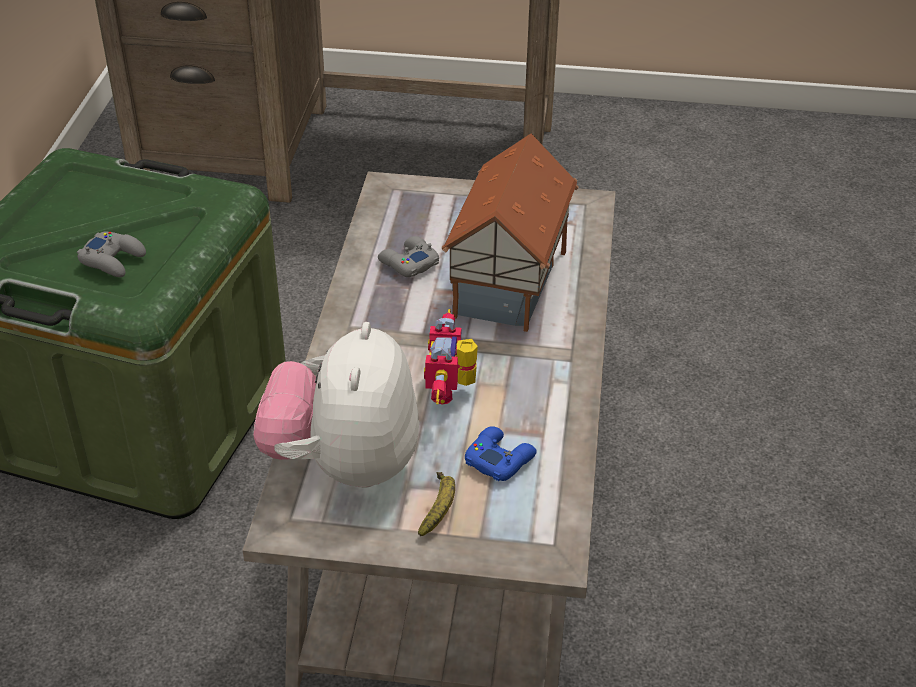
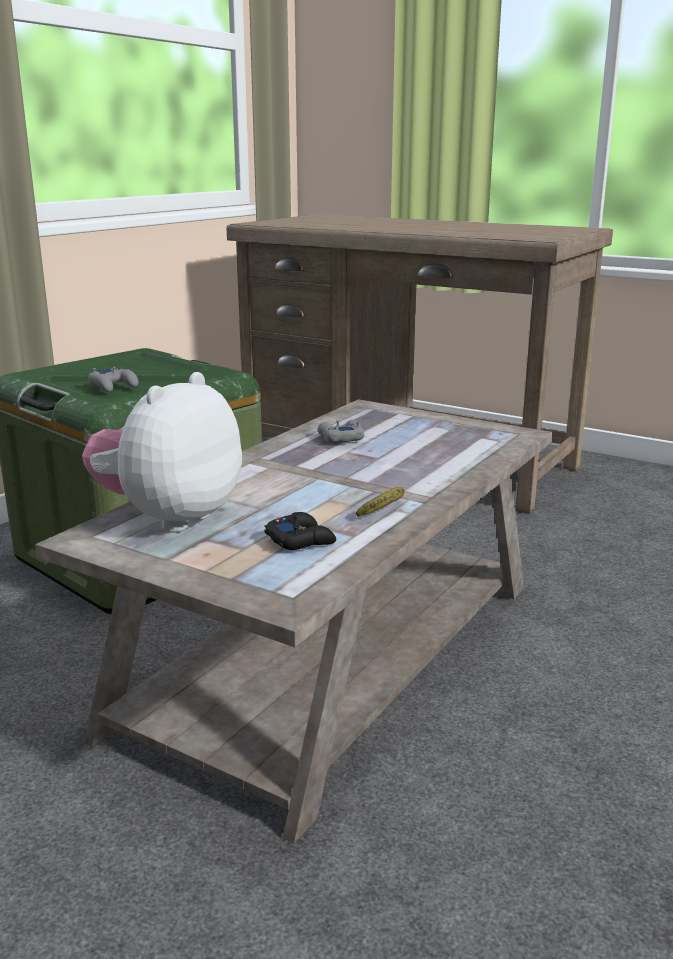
camera: 25 degrees right, 20 degrees down
(439, 508) = (216, 555): banana -> banana (385, 510)
(451, 390) = (302, 499): toy robot -> none
(499, 459) = (300, 540): blue game controller -> black game controller
(512, 284) = (414, 459): toy house -> none

